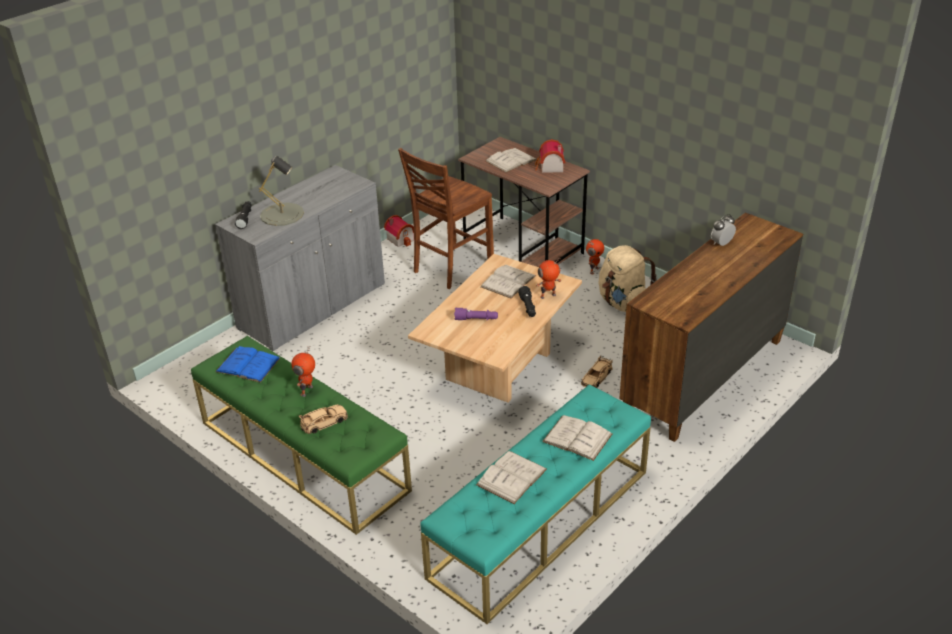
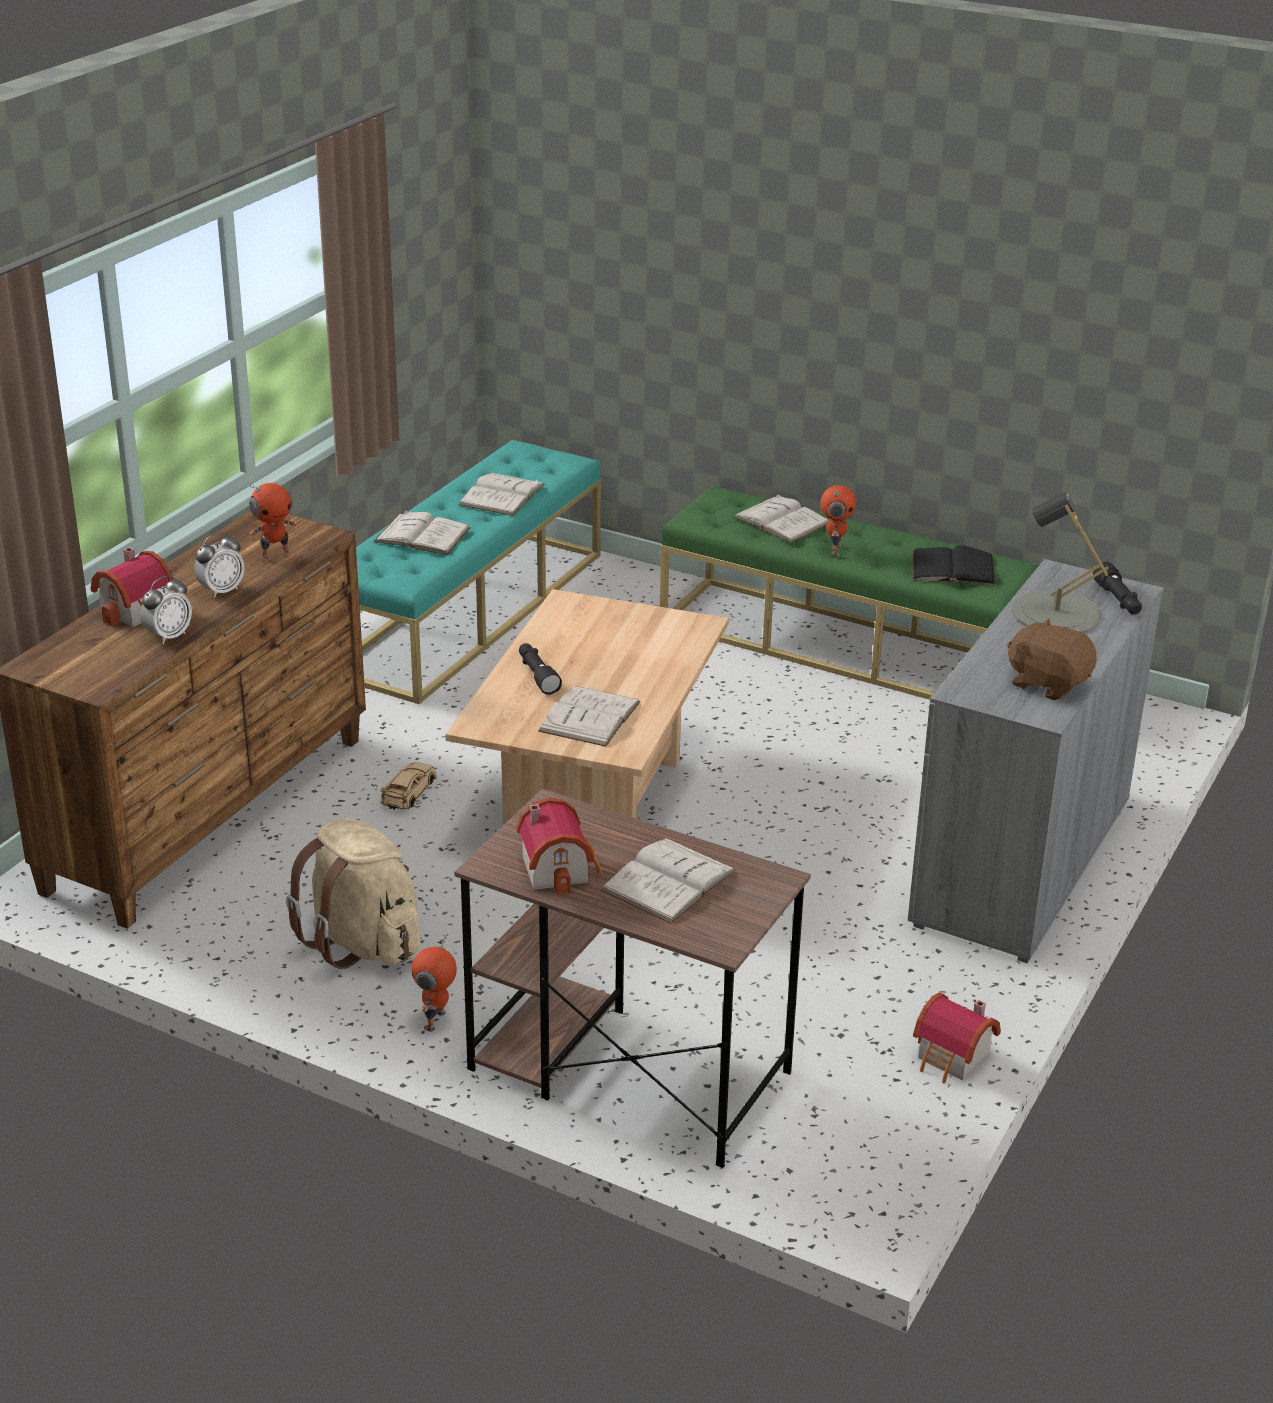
camera: 165 degrees right, 5 degrees down
(248, 365) = (953, 568): blue book -> black book
(320, 183) = (1048, 683): none -> brown plush toy
(324, 422) = (781, 520): beige toy car -> white book
(451, 267) = (783, 988): brown chair -> none
(476, 319) = (623, 649): purple flashlight -> none
(548, 296) = (504, 697): toy robot -> toy robot (275, 556)
(699, 268) = (221, 591): none -> alarm clock
(741, 259) = (140, 611): none -> toy house

